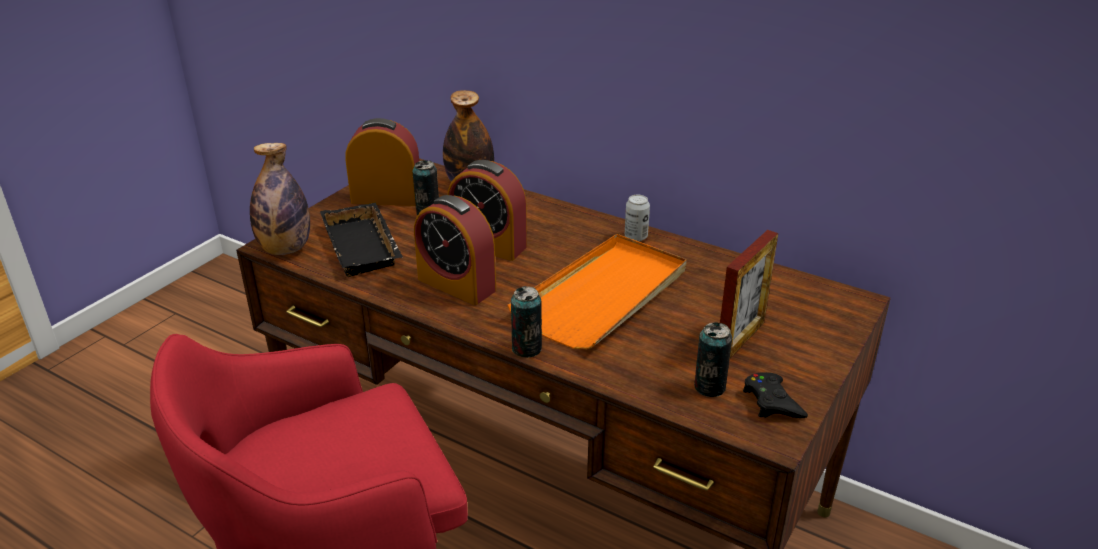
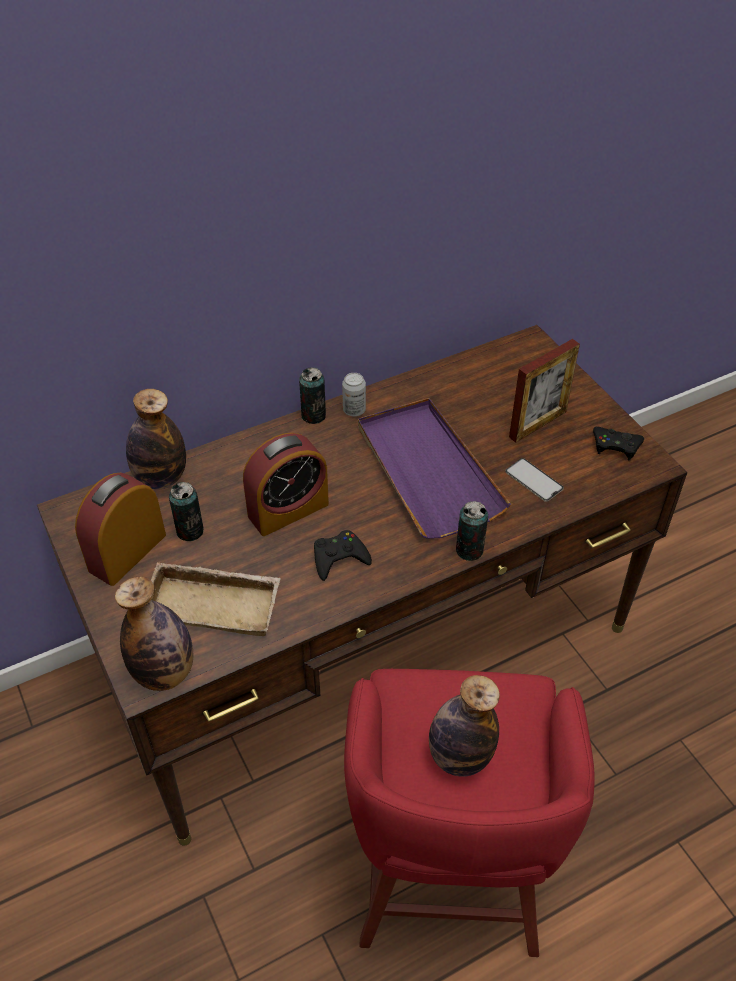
camera: 60 degrees left, 15 degrees up
(319, 451) = (459, 756): none -> bottle
(365, 246) = (215, 603): black tray -> beige tray
(456, 284) = (339, 558): alarm clock -> black game controller
(603, 295) = (427, 471): orange tray -> purple tray
(658, 360) = (534, 480): none -> phone
(709, 387) = (581, 468): can -> can (313, 415)
(740, 340) = (537, 424): picture frame -> picture frame turned 75 degrees clockwise

